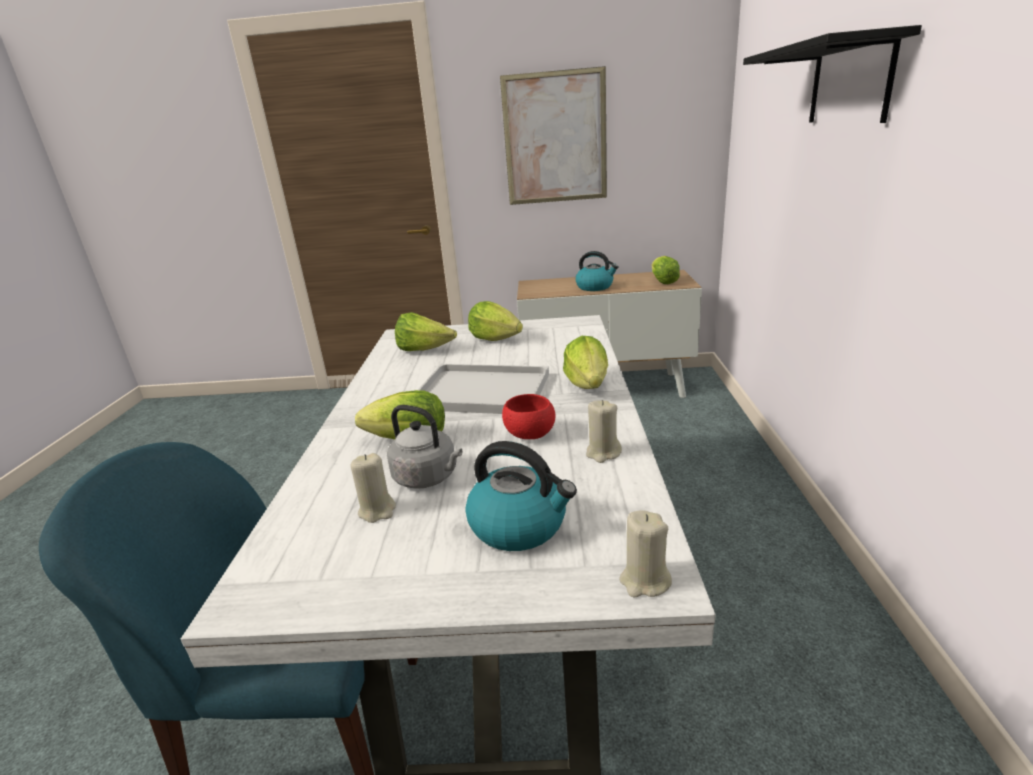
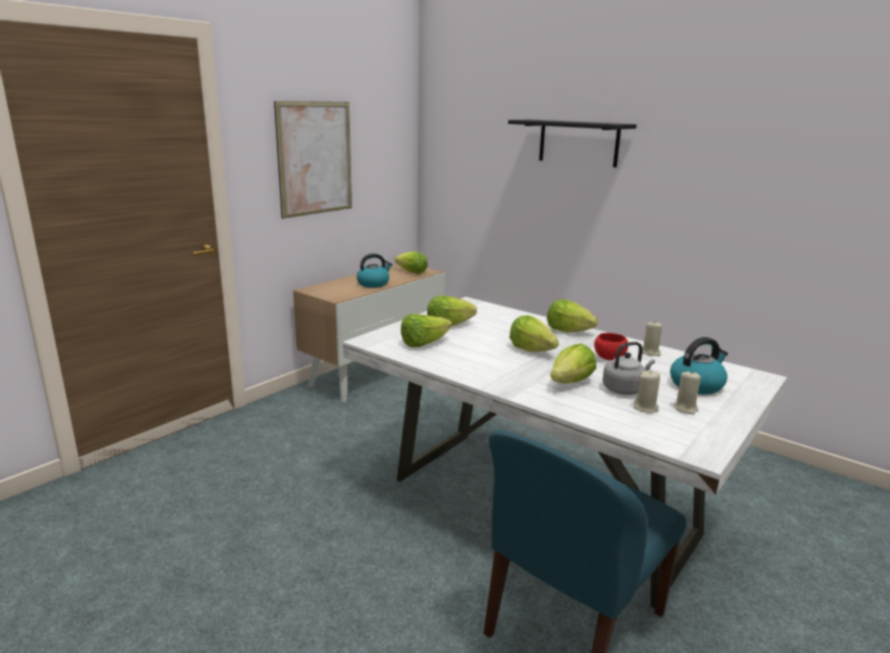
camera: 55 degrees left, 5 degrees down
(485, 390) = (531, 350): white tray -> lettuce
(644, 581) = (759, 379): beige candle -> beige candle (685, 408)

